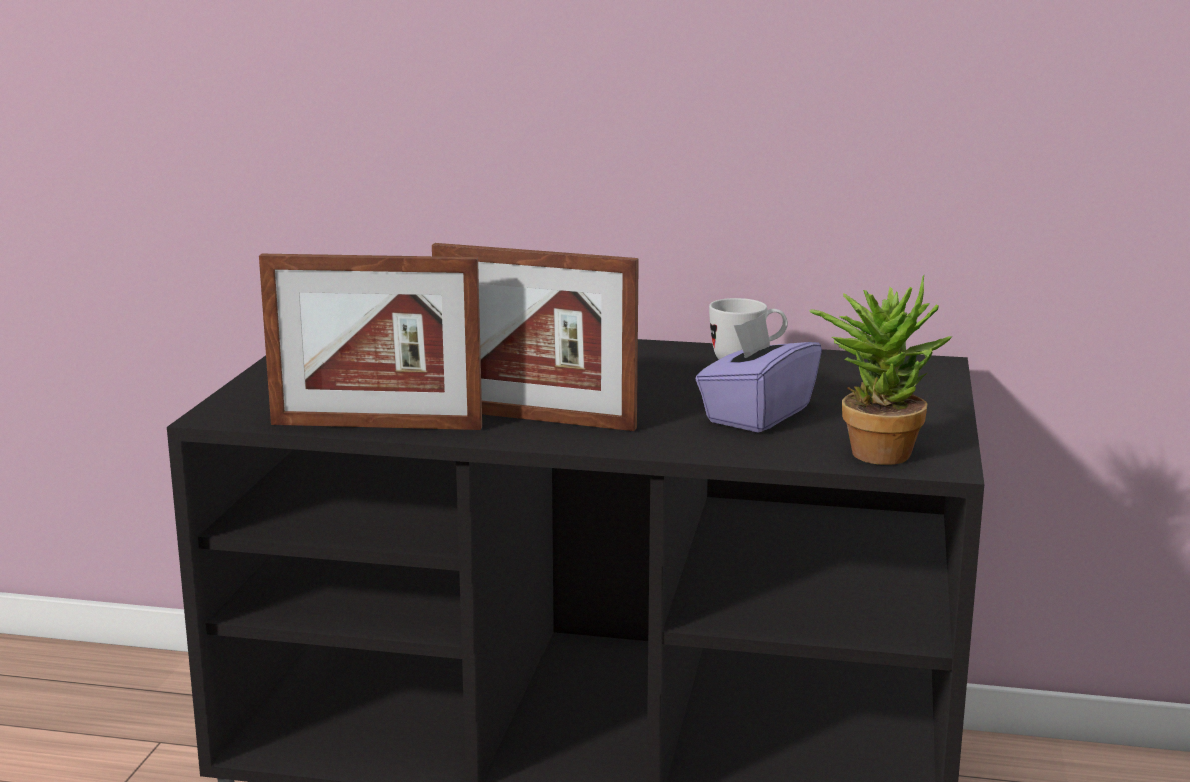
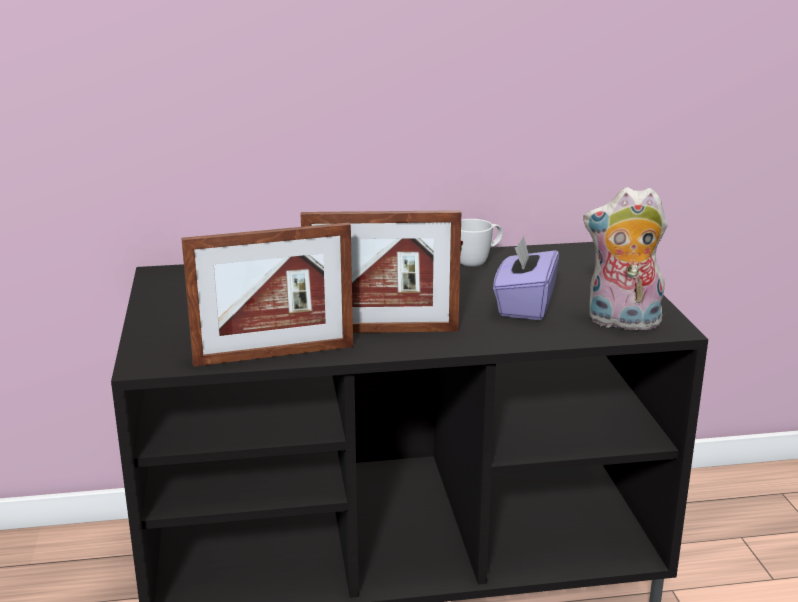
camera: 20 degrees left, 5 degrees up
(874, 450) = (621, 323): potted plant -> plush toy

